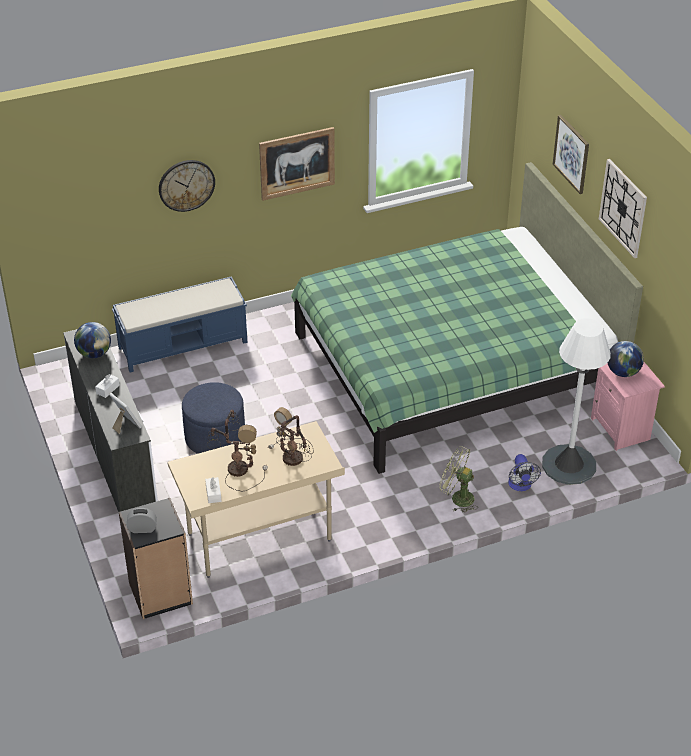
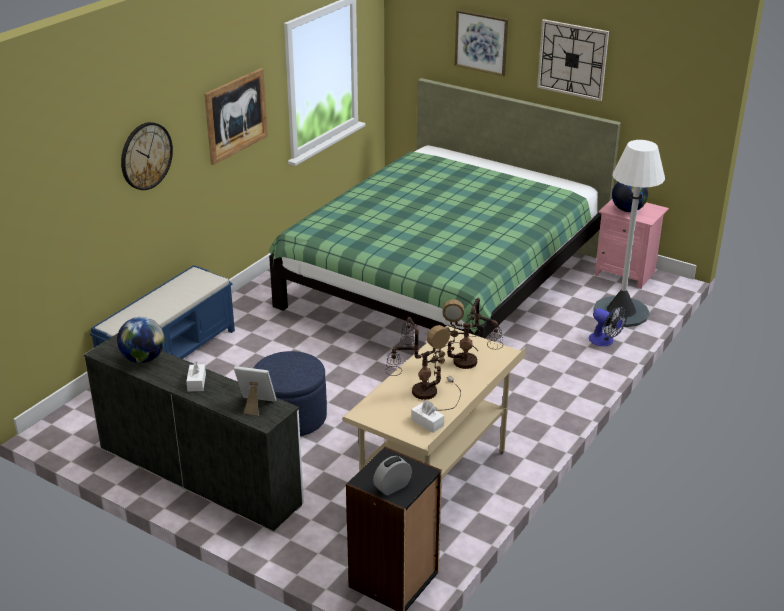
camera: 35 degrees left, 10 degrees down
(457, 498) = (567, 371): green fan -> none

